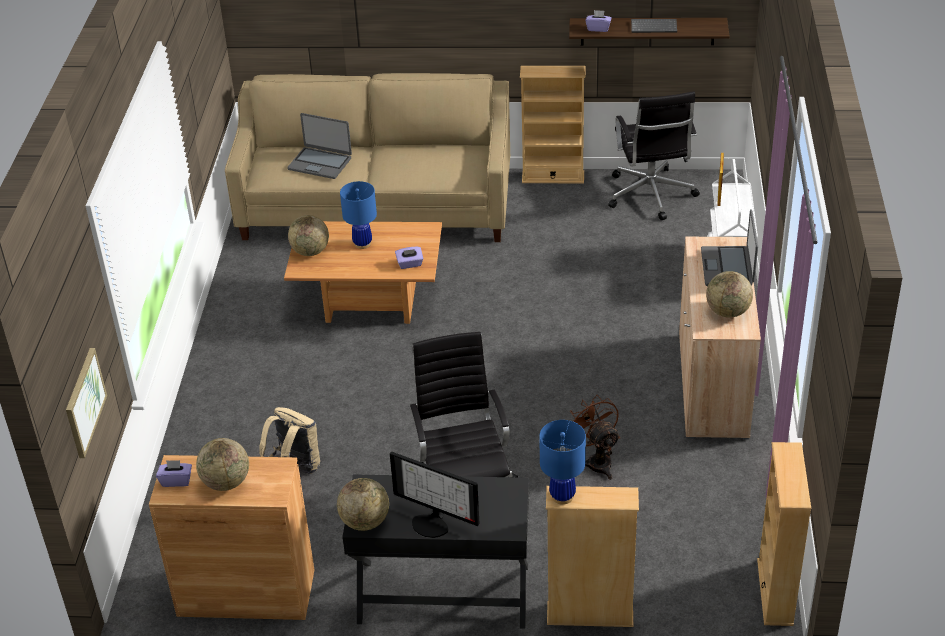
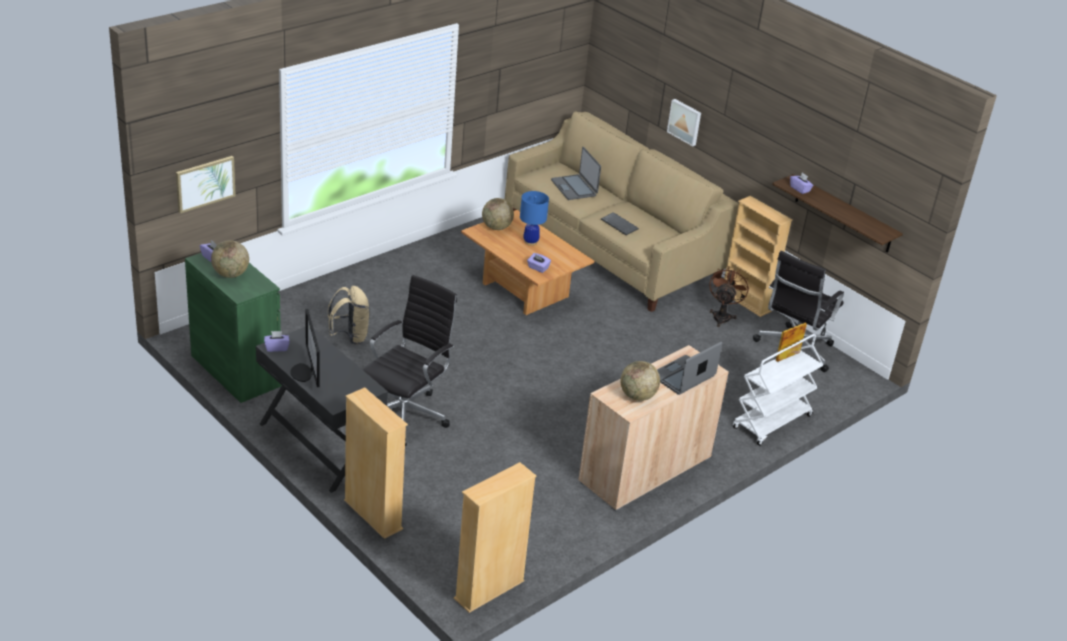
camera: 40 degrees right, 5 degrees down
(246, 593) = (236, 370): brown cabinet -> green cabinet
(365, 522) = (277, 348): globe -> purple tissue box
(400, 25) = (685, 122): none -> picture
(562, 496) = (362, 397): blue table lamp -> none
(596, 461) = (507, 452): brown fan -> brown fan (722, 316)
(654, 26) = (840, 209): keyboard -> keyboard (620, 225)

